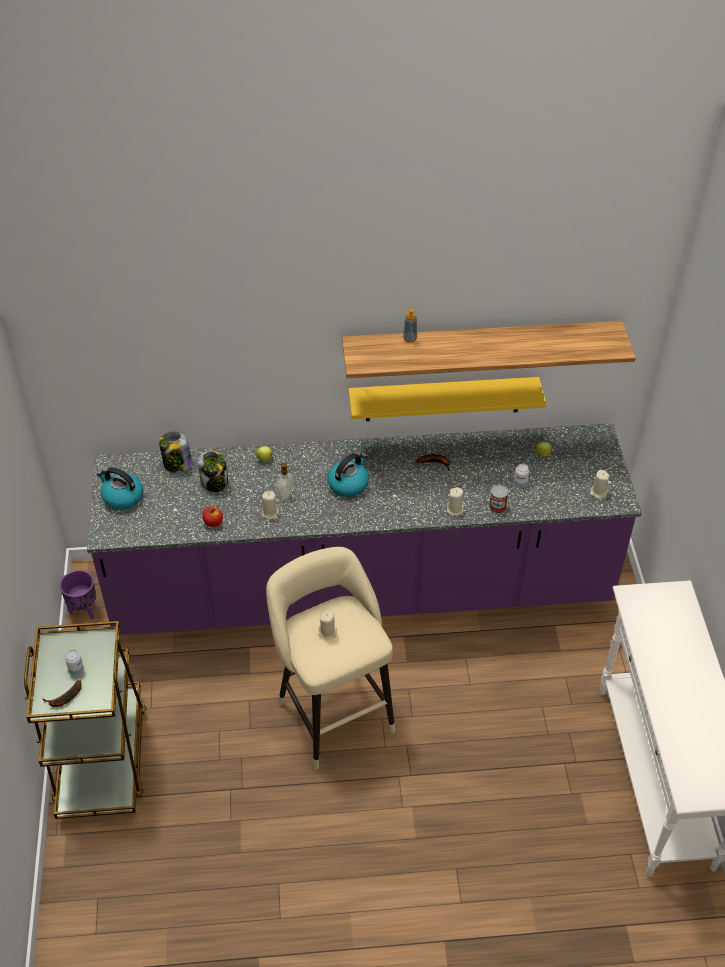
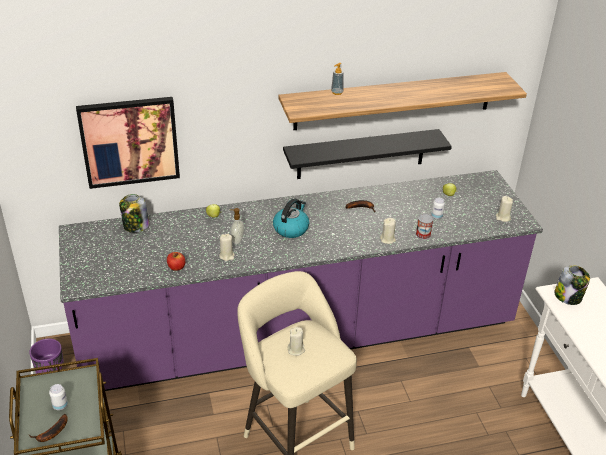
camera: 10 degrees left, 10 degrees down
(122, 497) = (88, 255): kettle -> none
(172, 376) = (129, 141): none -> picture
(215, 482) = (172, 237): jar -> jar (568, 296)
(443, 399) = (361, 154): yellow shelf -> black shelf

